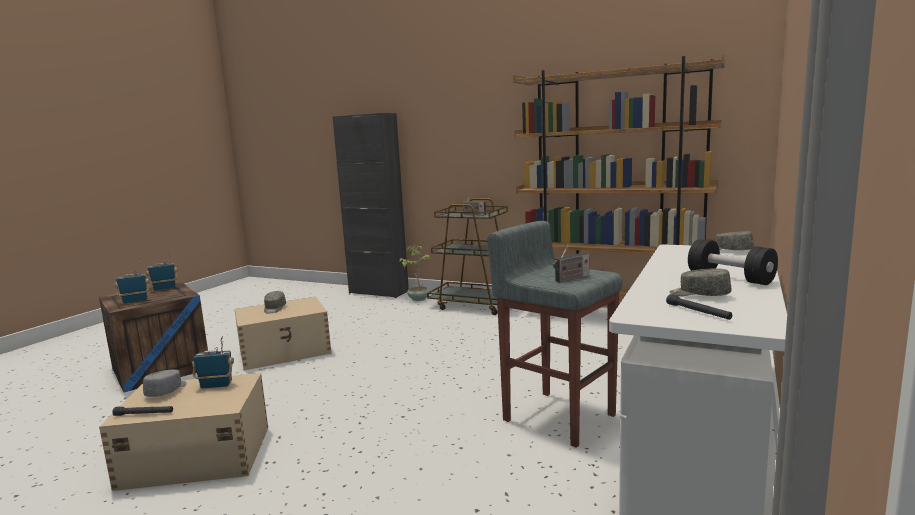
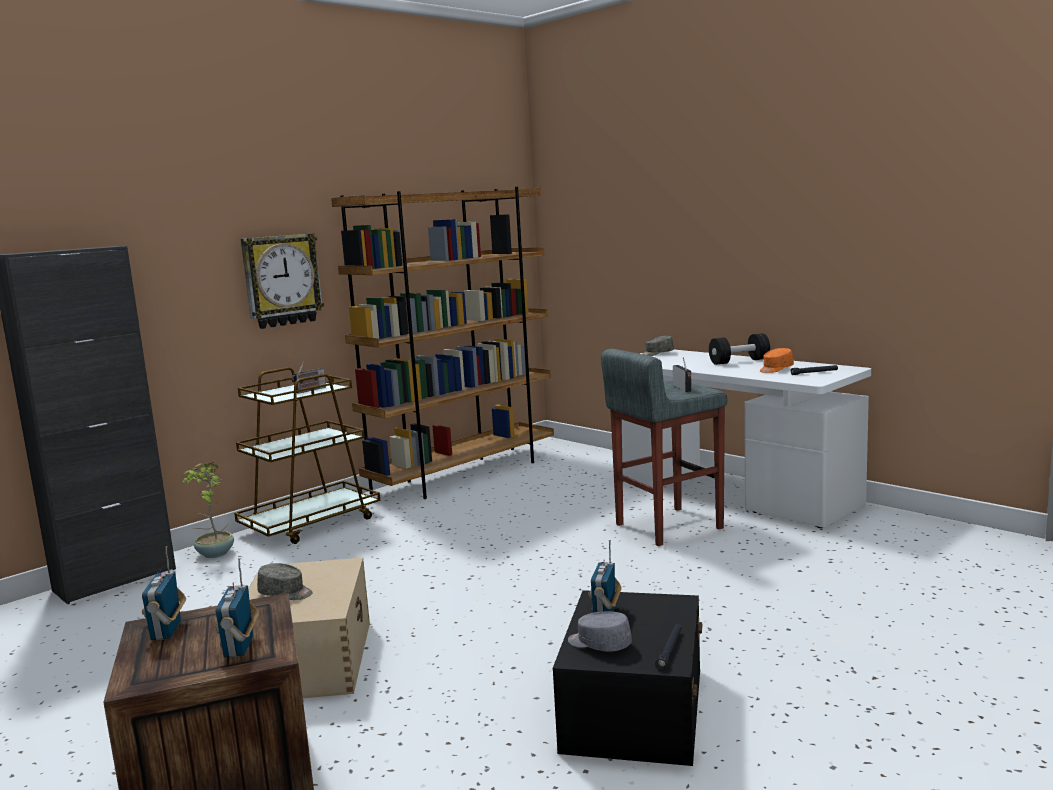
camera: 70 degrees left, 0 degrees up
(195, 456) = (632, 710): beige storage box -> black storage box
(493, 138) = (281, 280): none -> wall clock
(699, 295) = (775, 369): grey cap -> orange cap

